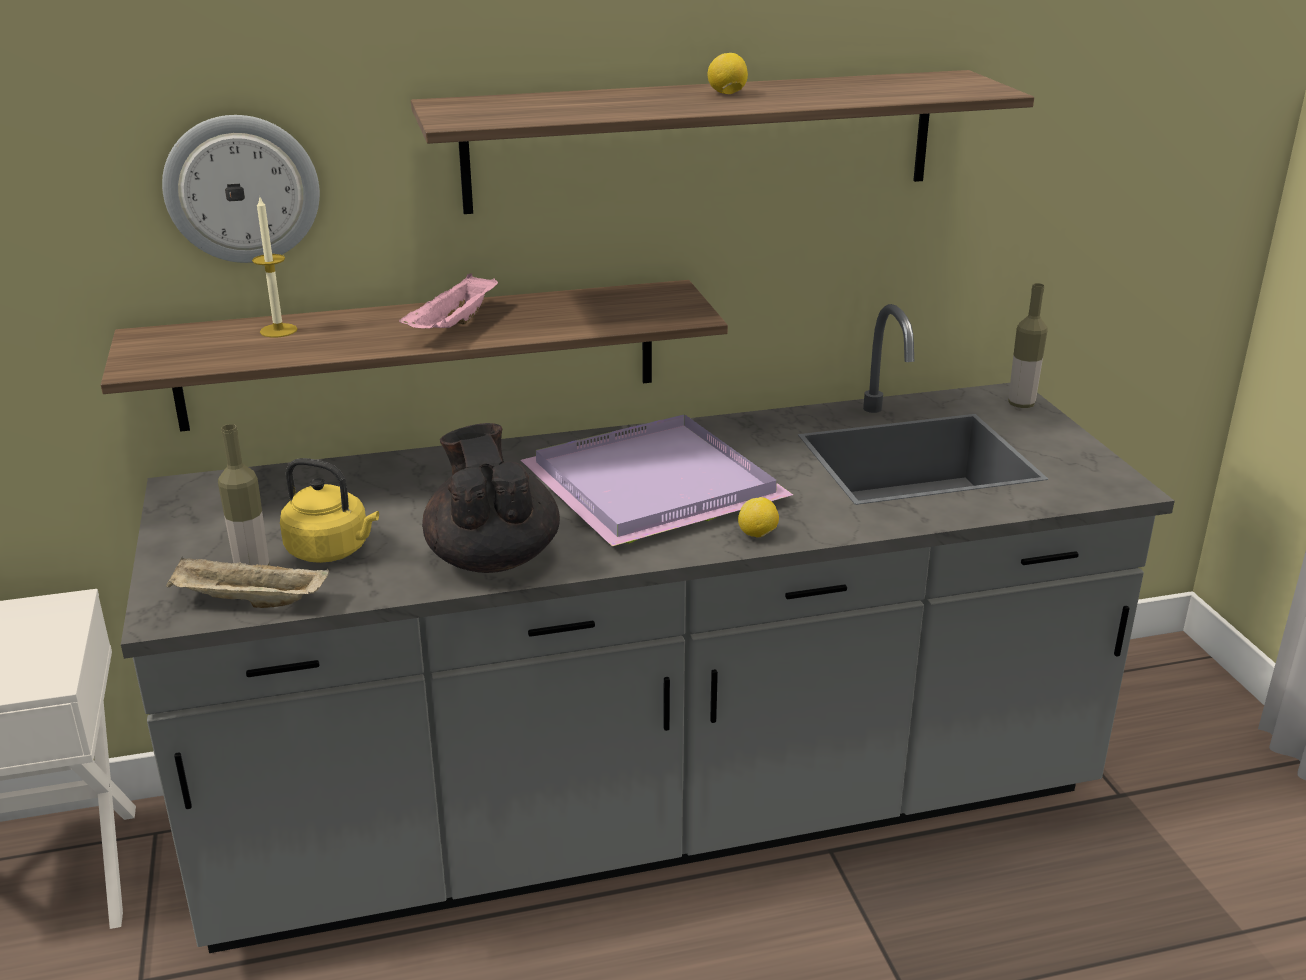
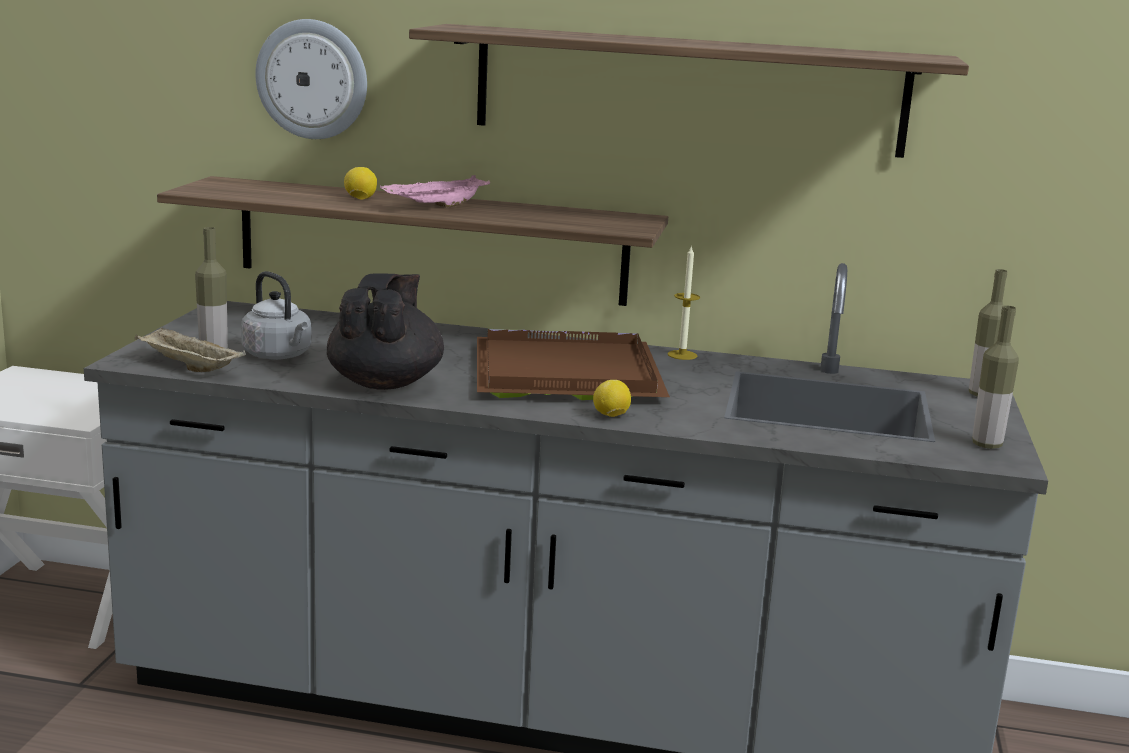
camera: 25 degrees right, 10 degrees down
(278, 330) = (312, 191): candle -> candle (682, 355)
(332, 551) = (279, 356): yellow kettle -> grey kettle
(652, 488) = (563, 374): purple tray -> brown tray
(727, 94) = (693, 41): lemon -> lemon (360, 199)
(1089, 470) = (986, 445): none -> bottle

